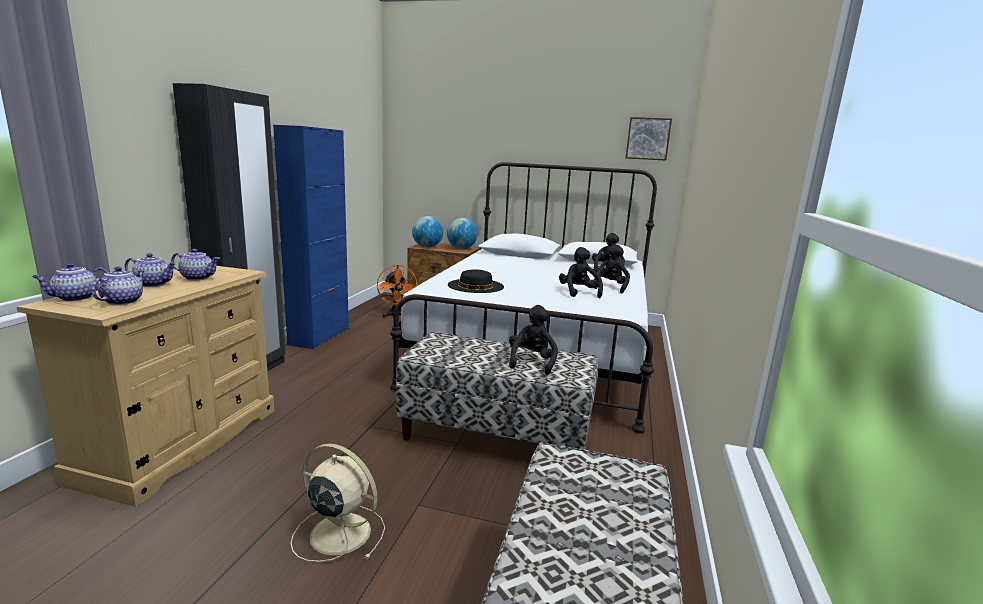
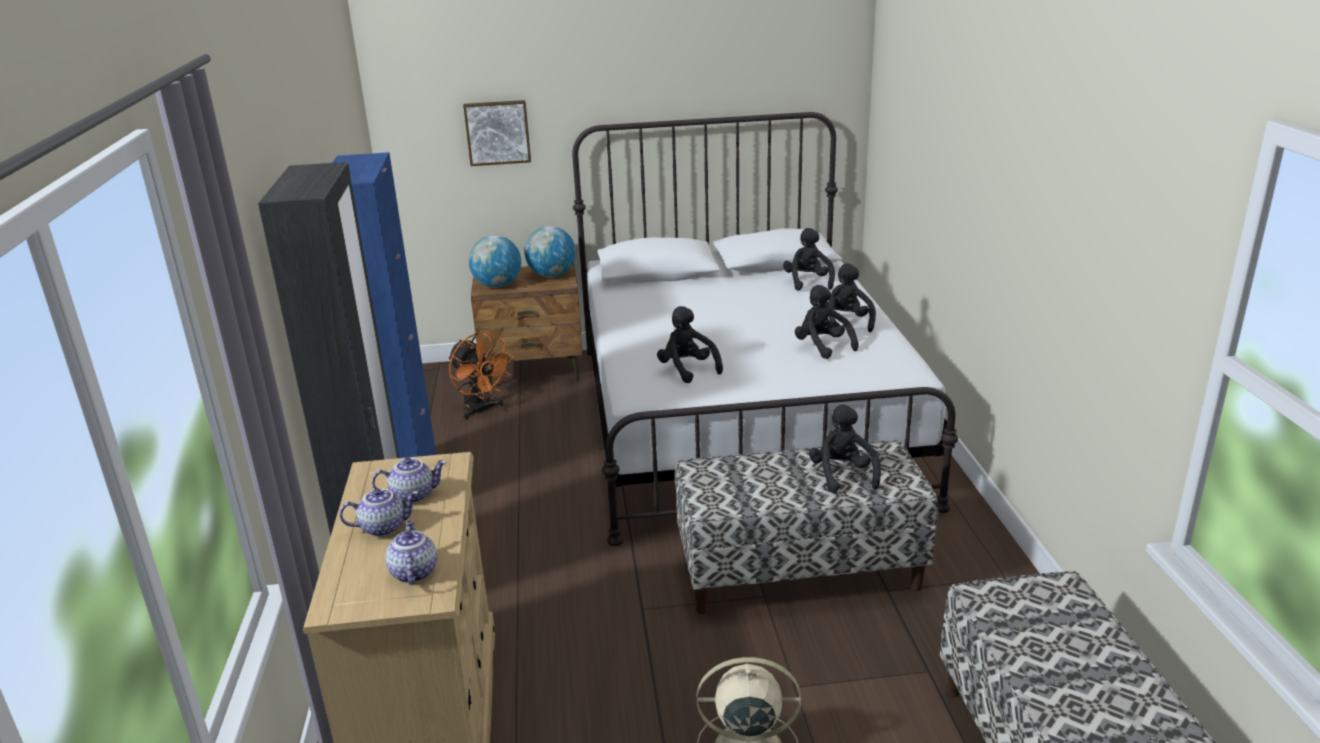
camera: 20 degrees left, 10 degrees up
(75, 298) = (343, 588): teapot -> none
(476, 286) = (687, 370): black hat -> black plush toy
(648, 139) = (814, 62): picture -> picture (497, 132)

